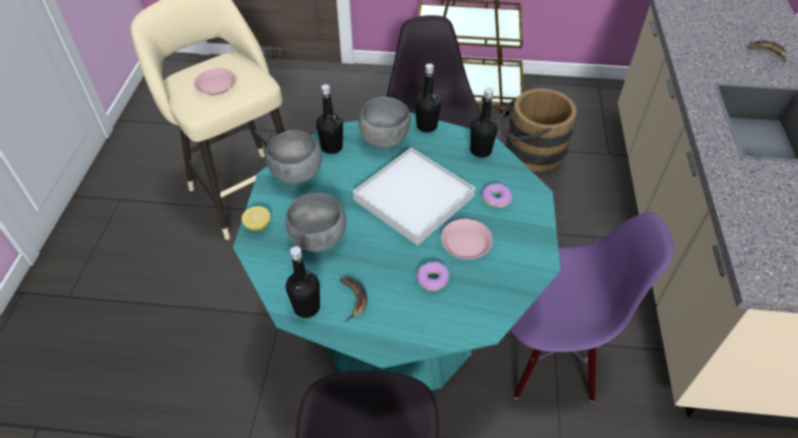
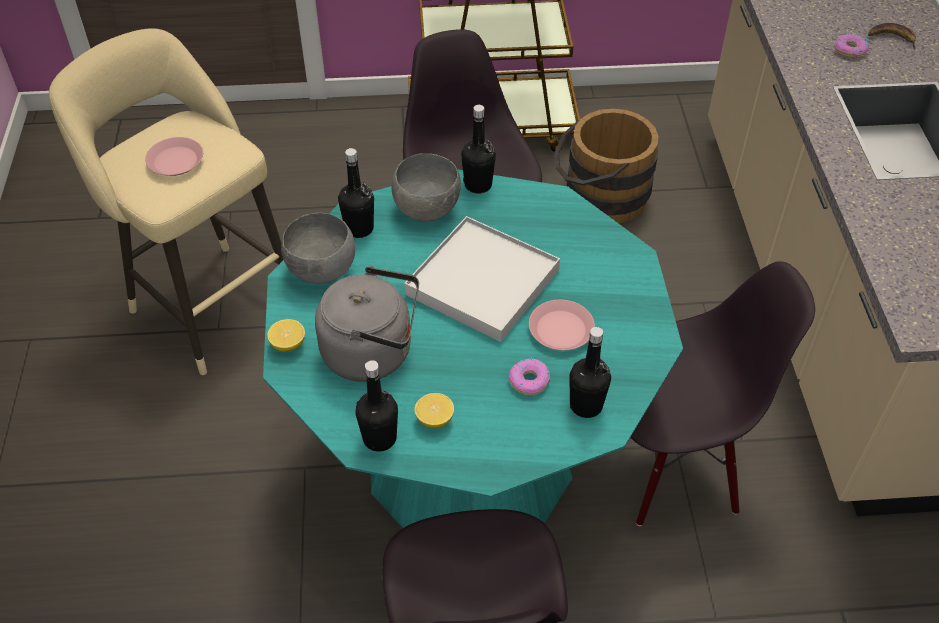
camera: 10 degrees left, 0 degrees up
(319, 240) = (373, 352): grey bowl -> grey kettle
(352, 298) = (434, 419): banana -> lemon
(480, 151) = (555, 209): black bottle -> black bottle (586, 405)
(496, 198) = (587, 269): donut -> donut (849, 50)
(547, 354) = (669, 465): purple chair -> black chair

